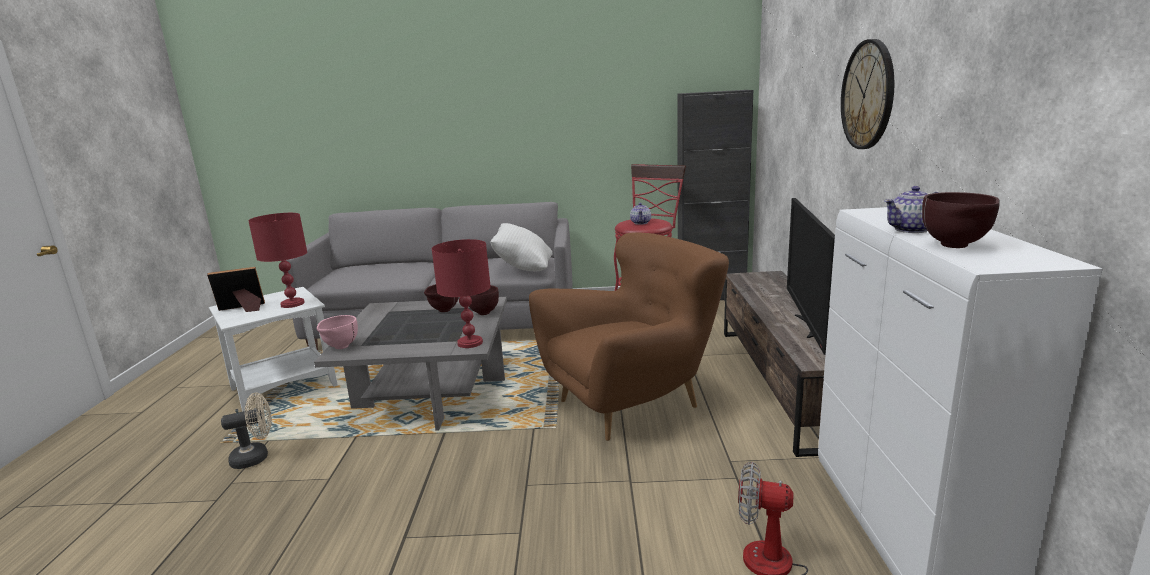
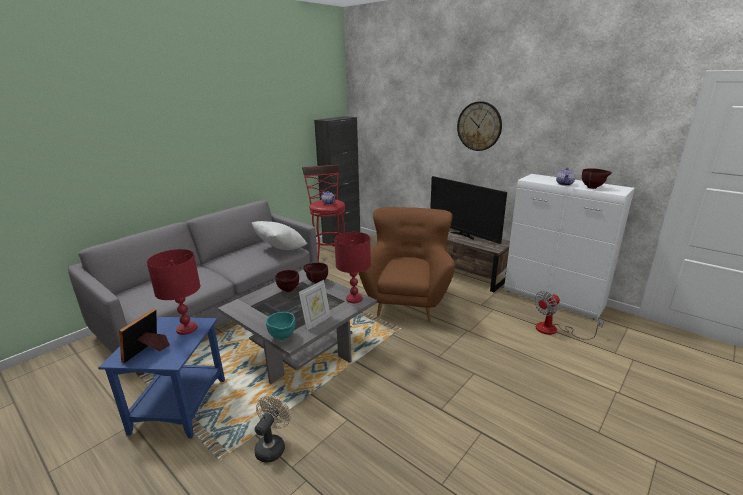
camera: 50 degrees left, 5 degrees up
(284, 388) = (181, 405): white side table -> blue side table
(340, 347) = (283, 338): pink bowl -> turquoise bowl
(390, 347) = (316, 322): none -> picture frame

